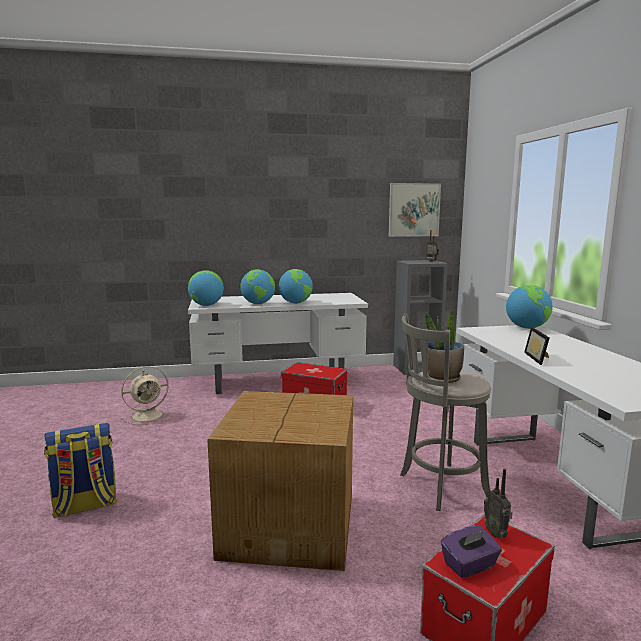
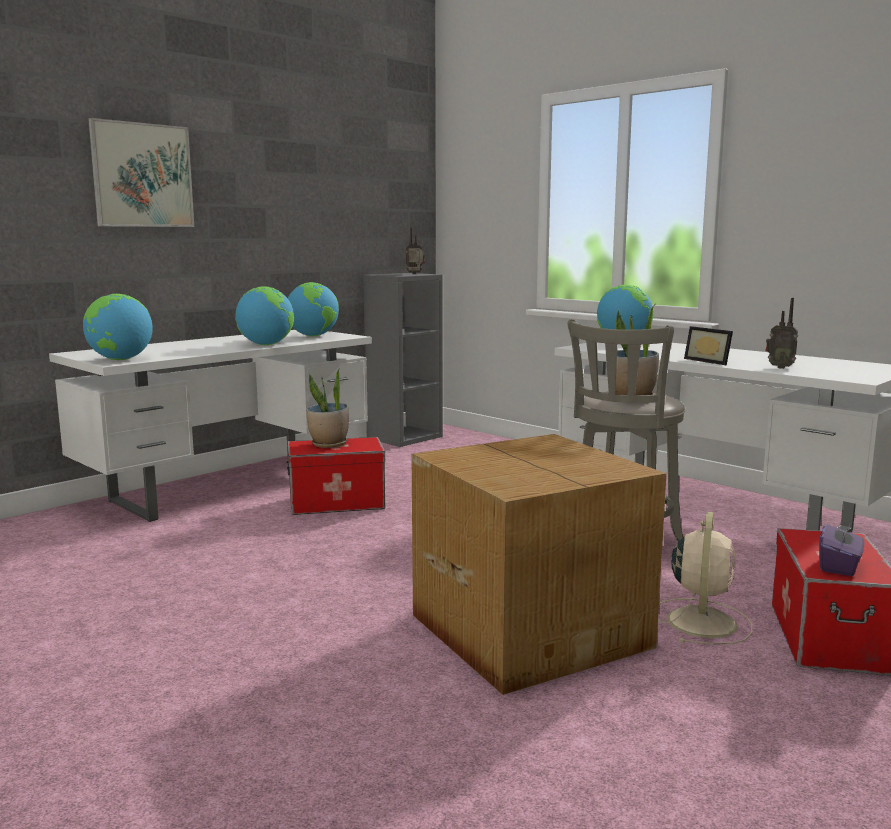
camera: 35 degrees left, 0 degrees up
(85, 506) = (192, 712): backpack -> none
(149, 415) = (75, 575): beige fan -> beige fan (701, 621)
(258, 304) = (207, 350): globe -> globe (313, 336)
(312, 368) = (329, 444): none -> potted plant
(414, 210) = (380, 196): picture -> picture (142, 175)
(496, 534) = (814, 539): radio -> radio (780, 367)

